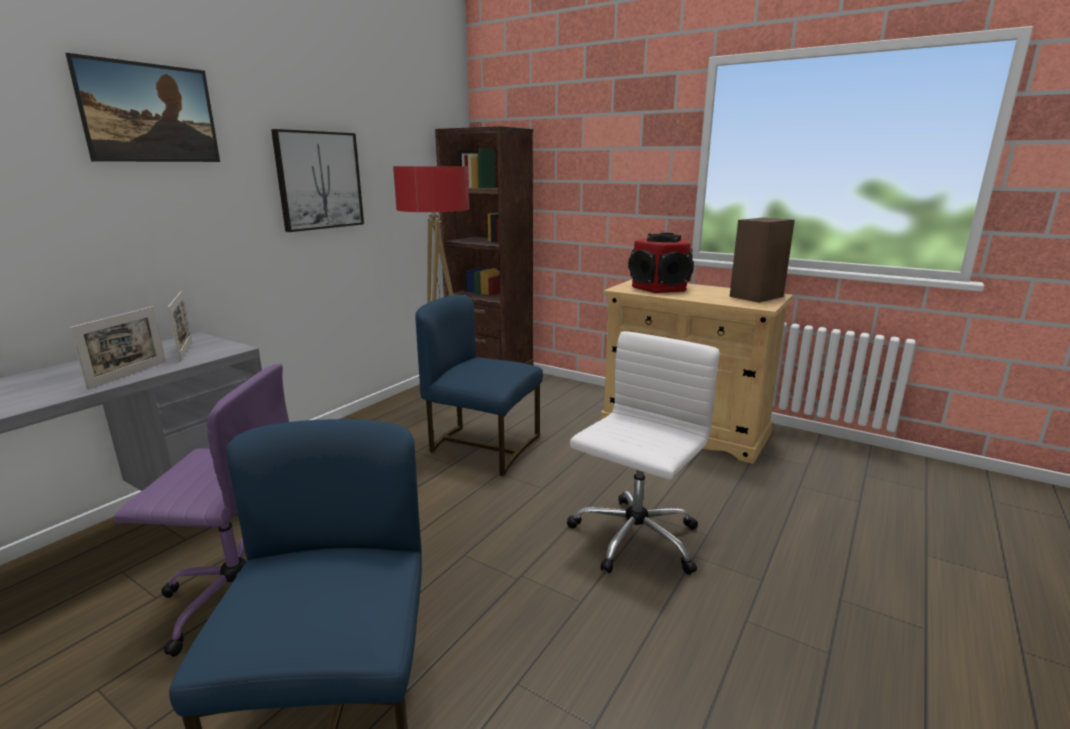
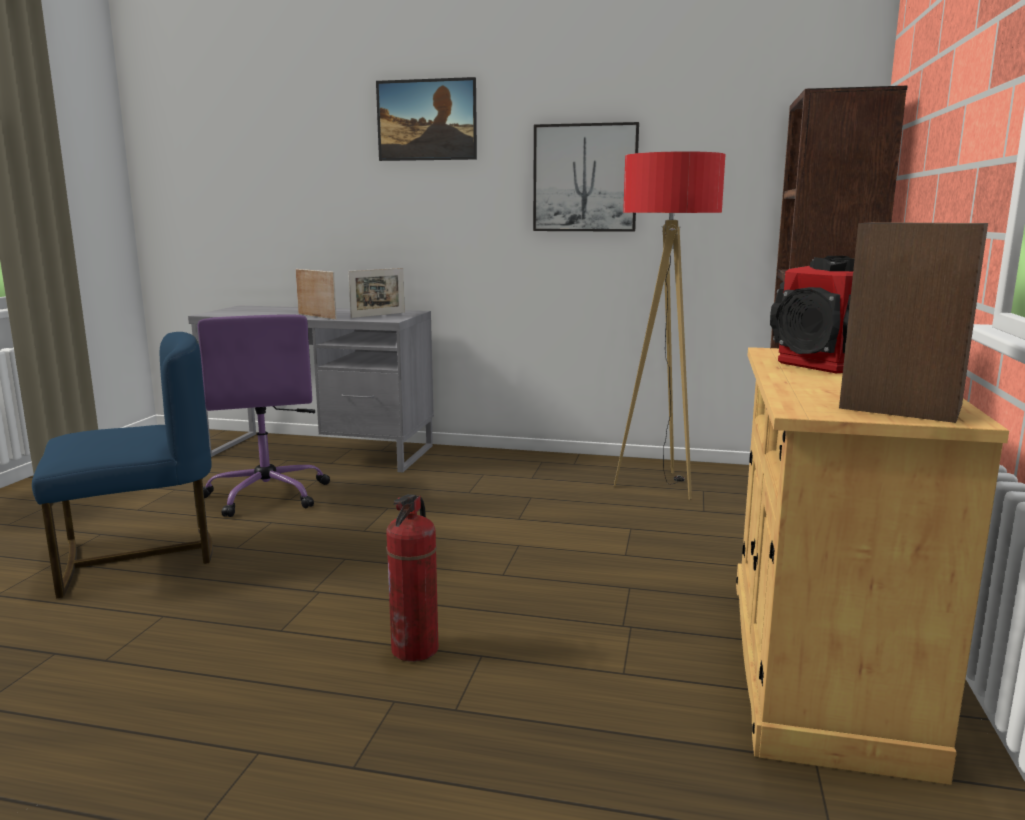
camera: 70 degrees right, 5 degrees down
(128, 374) = (317, 316): picture frame -> picture frame turned 135 degrees counterclockwise
(482, 446) = (576, 524): blue chair -> none
(633, 539) = (415, 649): white office chair -> fire extinguisher

